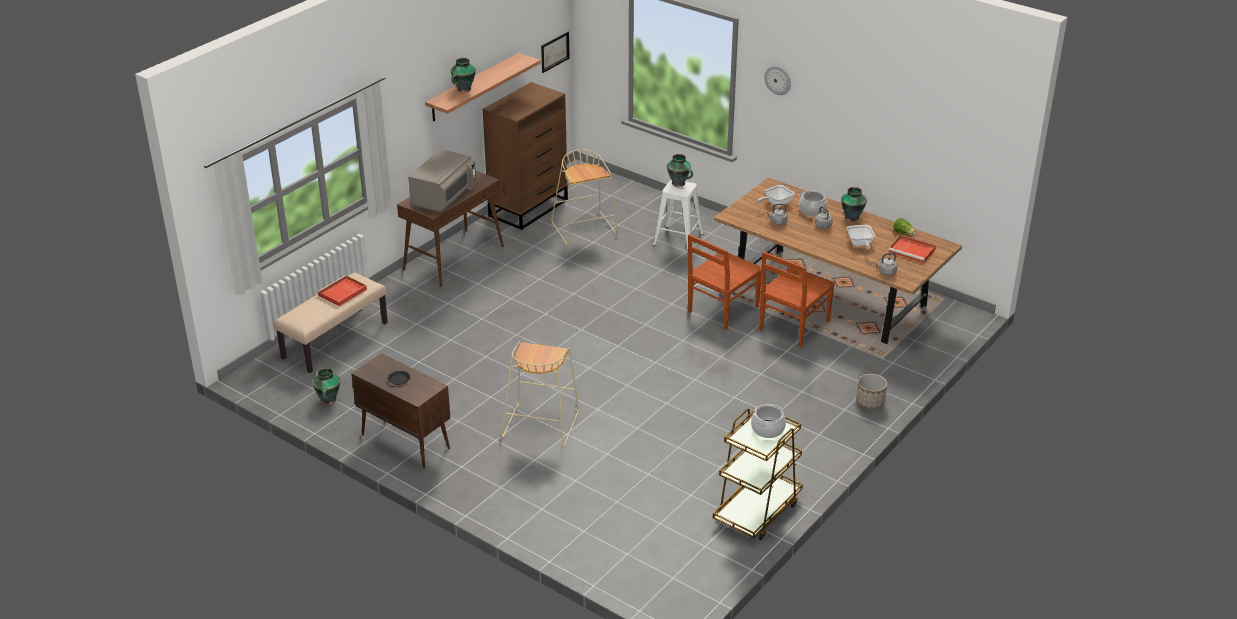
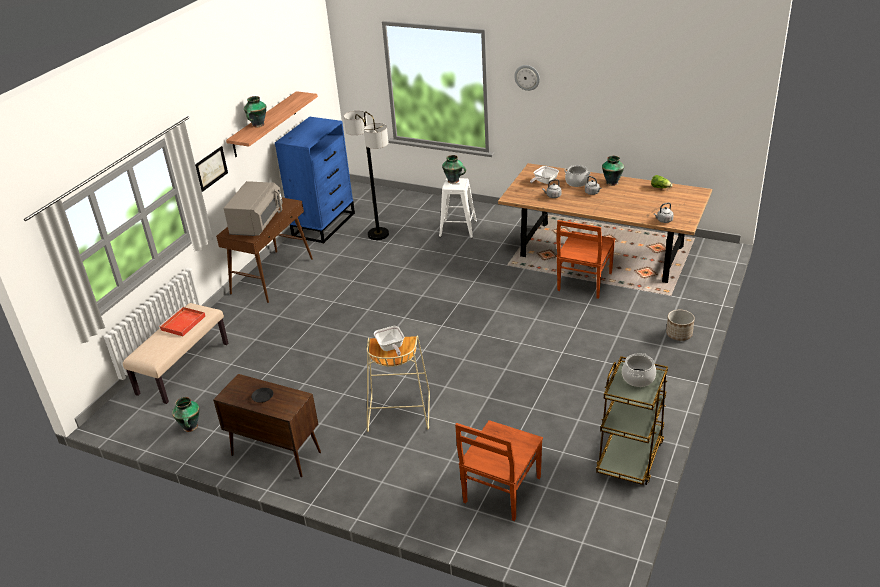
camera: 10 degrees left, 0 degrees up
(529, 207) = (324, 224): brown dresser -> blue dresser
(555, 51) = (323, 89): picture -> picture (211, 168)
(585, 230) = (378, 234): beige stool -> floor lamp
(722, 310) = (518, 279): brown chair -> brown chair (501, 491)
(860, 244) = (630, 202): frying pan -> frying pan (391, 348)
(913, 251) = (675, 200): red tray -> none

